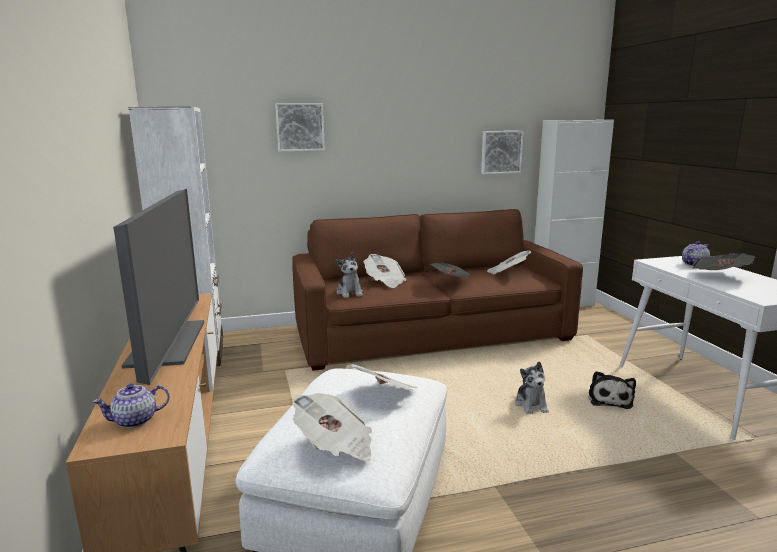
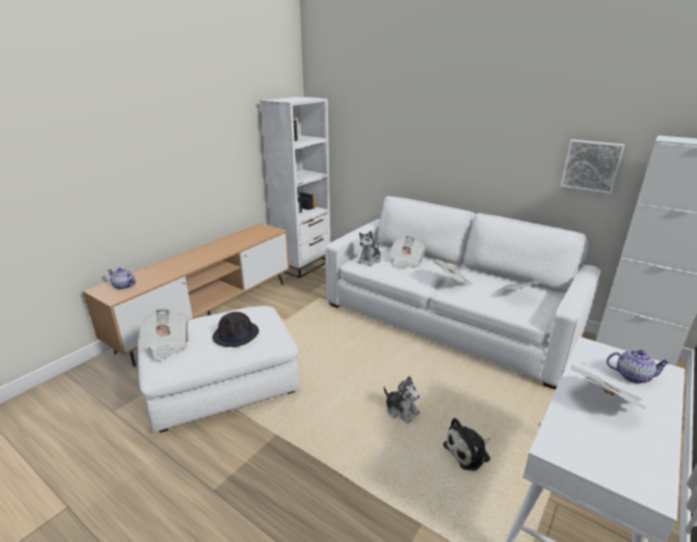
camera: 50 degrees right, 10 degrees up
(168, 342) = (209, 253): television -> none
(300, 127) = (396, 117): picture -> none
(384, 394) = (236, 334): newspaper -> black hat
(430, 333) = (448, 319): brown sofa -> white sofa
(531, 405) = (401, 410): plush toy -> plush toy turned 90 degrees counterclockwise

